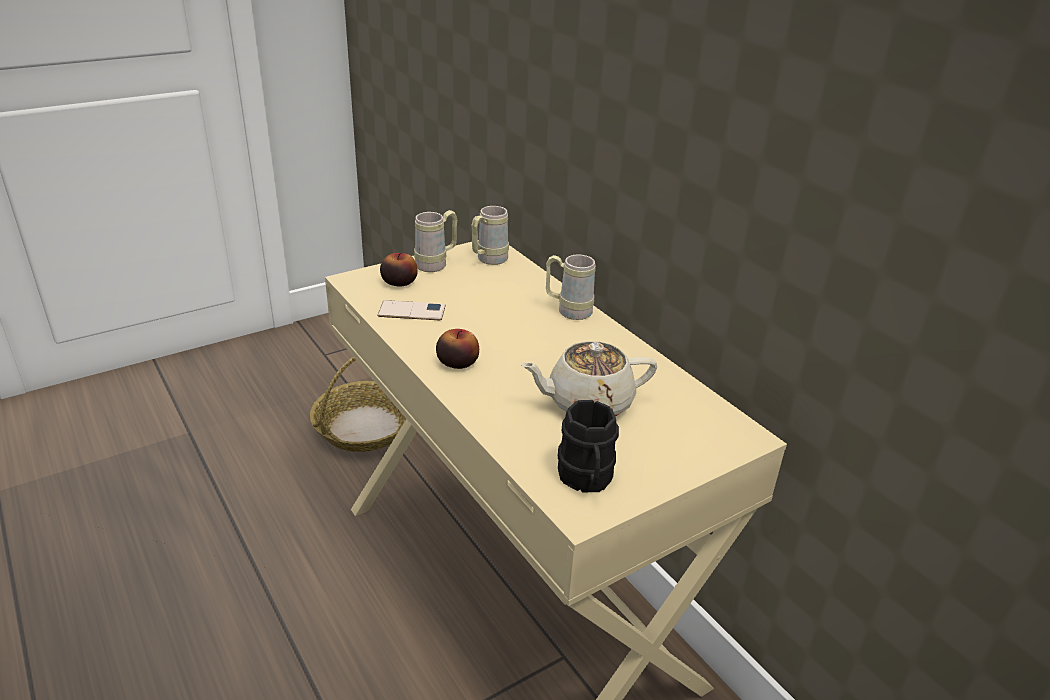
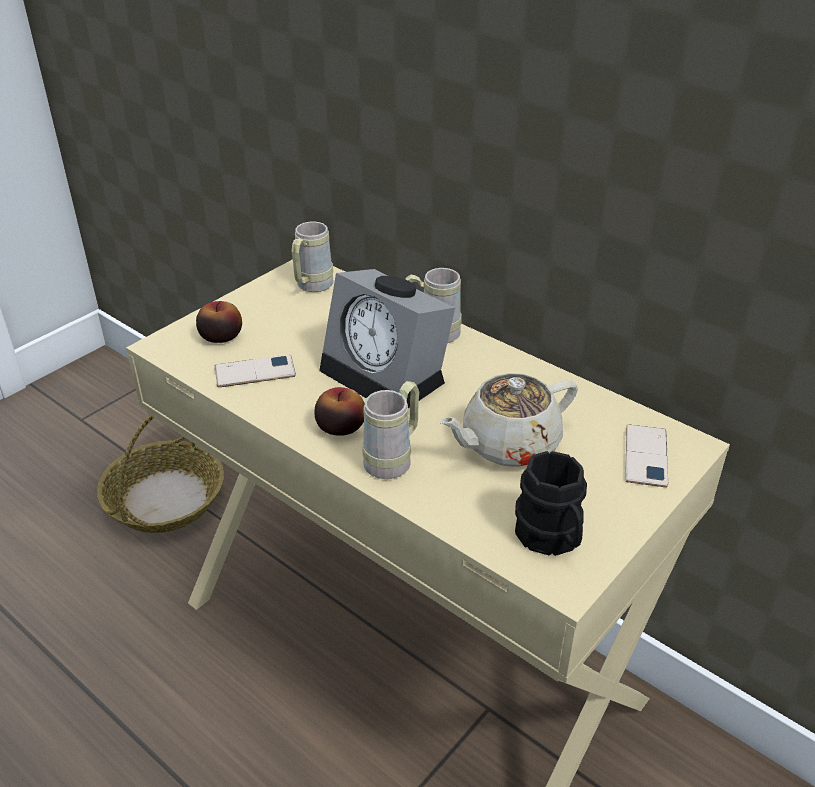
camera: 15 degrees left, 5 degrees up
(437, 264) = (254, 303): beige mug -> beige mug (394, 459)
(516, 334) = (389, 375): none -> alarm clock
(704, 436) = (646, 456): none -> phone

